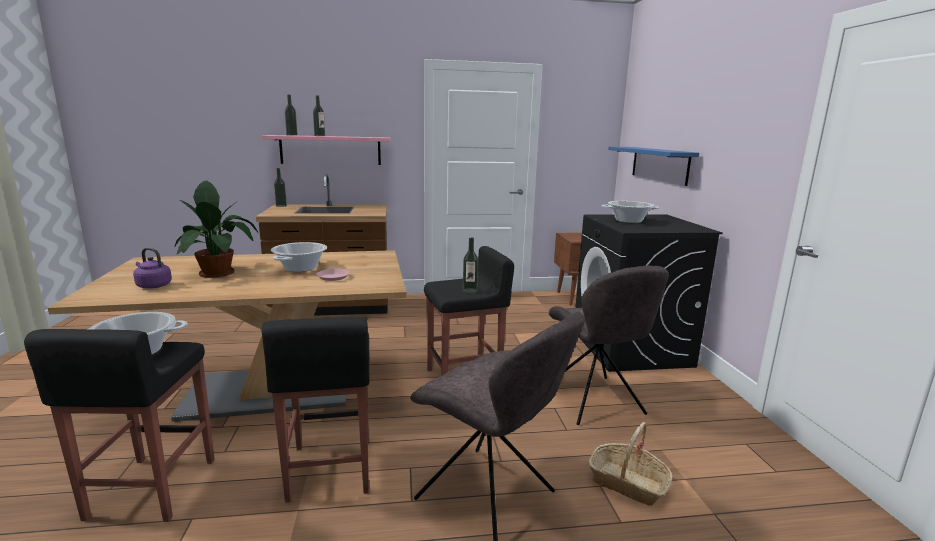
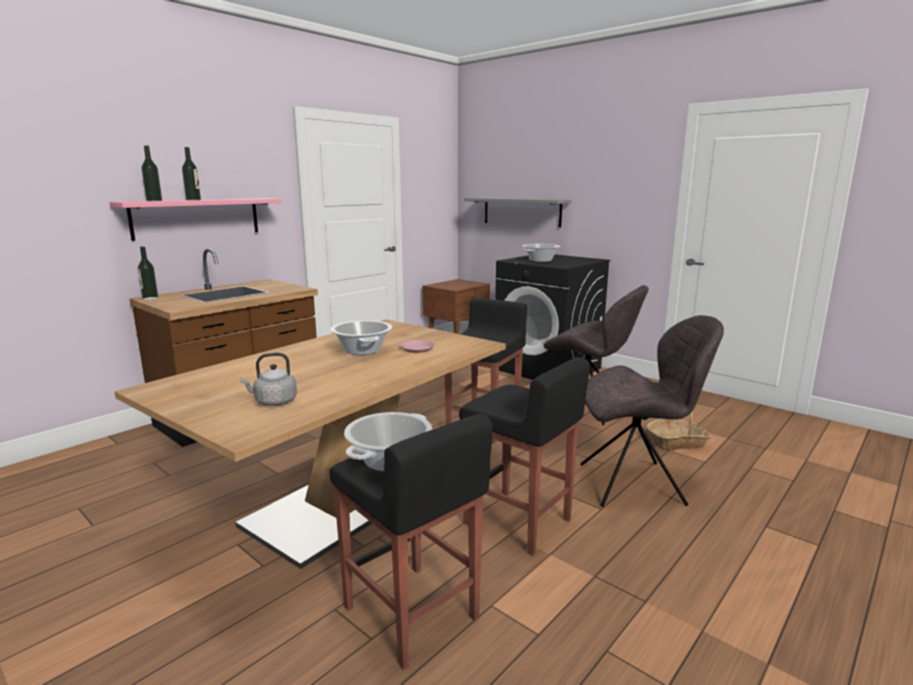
camera: 40 degrees left, 0 degrees up
(153, 285) = (273, 402): purple kettle -> grey kettle
(218, 272) = (293, 373): potted plant -> none
(470, 290) = (496, 339): bottle -> none
(659, 164) = (521, 211): blue shelf -> grey shelf

